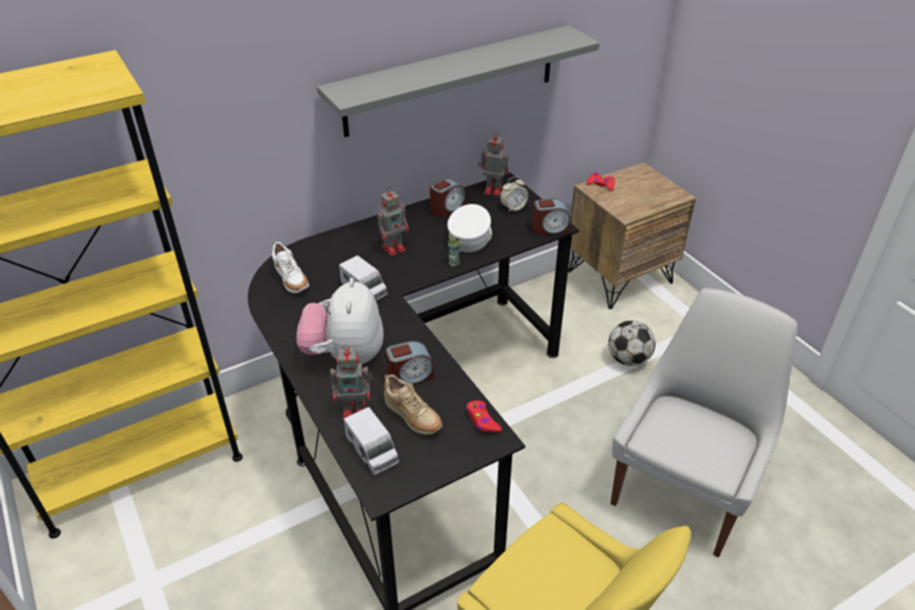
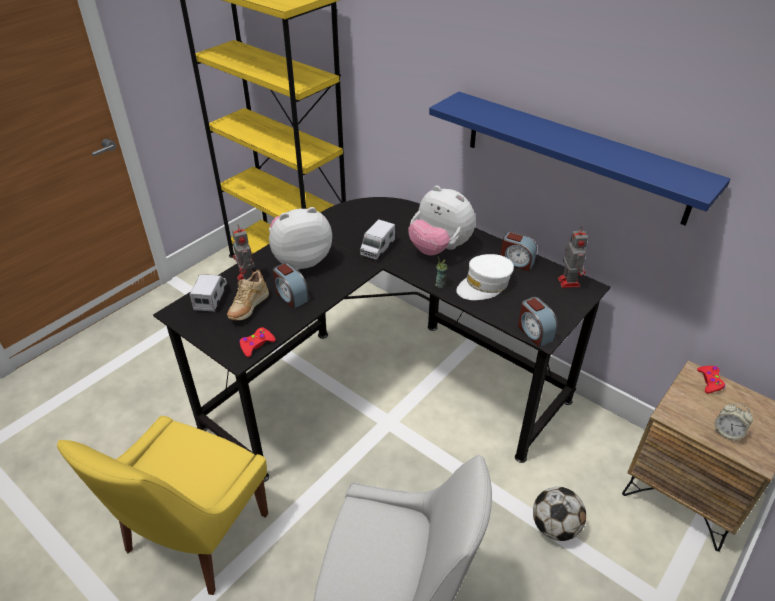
camera: 70 degrees right, 0 degrees up
(291, 281) = (368, 214): white shoe -> none
(372, 451) = (211, 298): toy truck -> toy truck turned 150 degrees clockwise
(394, 247) = (439, 248): toy robot -> plush toy
(451, 80) = (574, 156): grey shelf -> blue shelf
(470, 236) = (484, 285): white cap -> white cap turned 150 degrees clockwise
(513, 208) = (550, 301): alarm clock -> alarm clock (727, 432)

